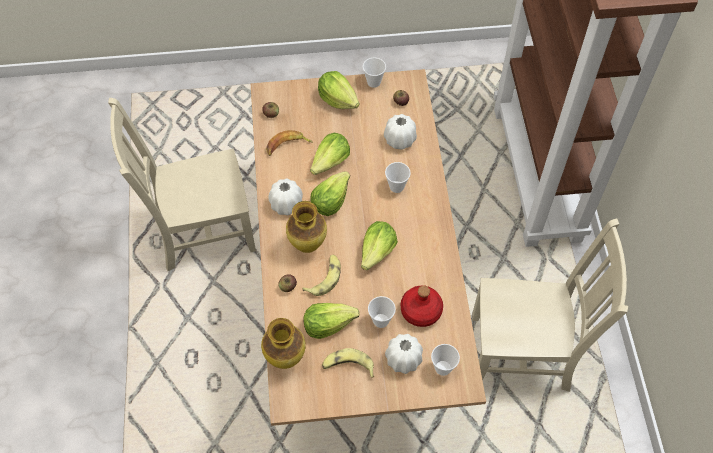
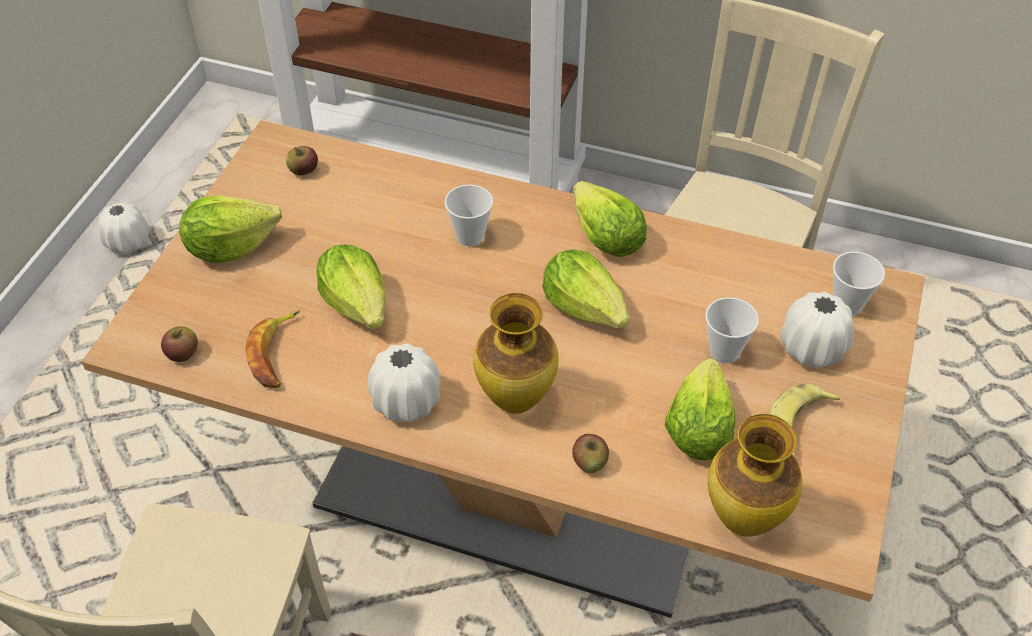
camera: 65 degrees left, 10 degrees down
(325, 277) = (599, 399): banana -> none
(330, 200) = (439, 333): lettuce -> lettuce (604, 237)
(373, 82) = (234, 188): cup -> none
(399, 140) = (379, 199): white vase -> white vase (128, 242)
(420, 310) = (728, 293): red bottle -> none

